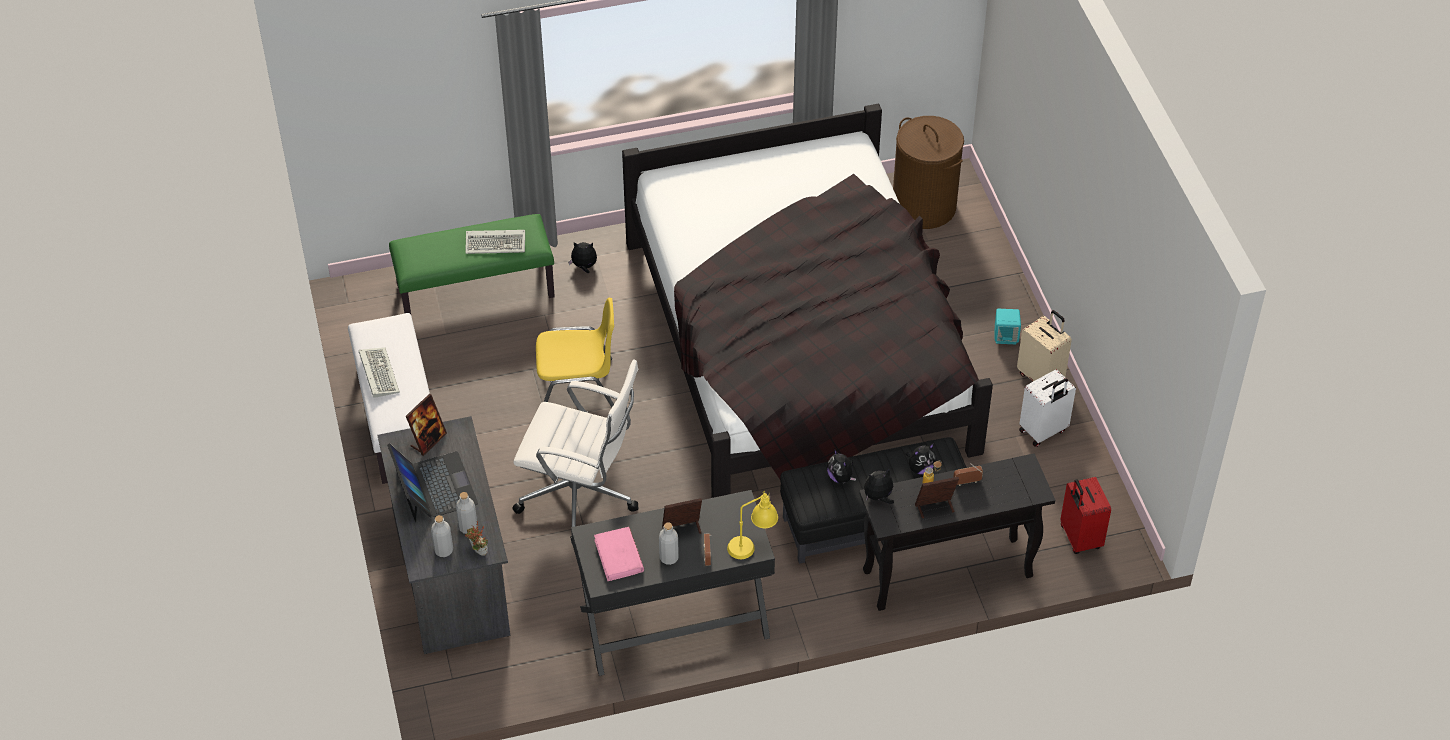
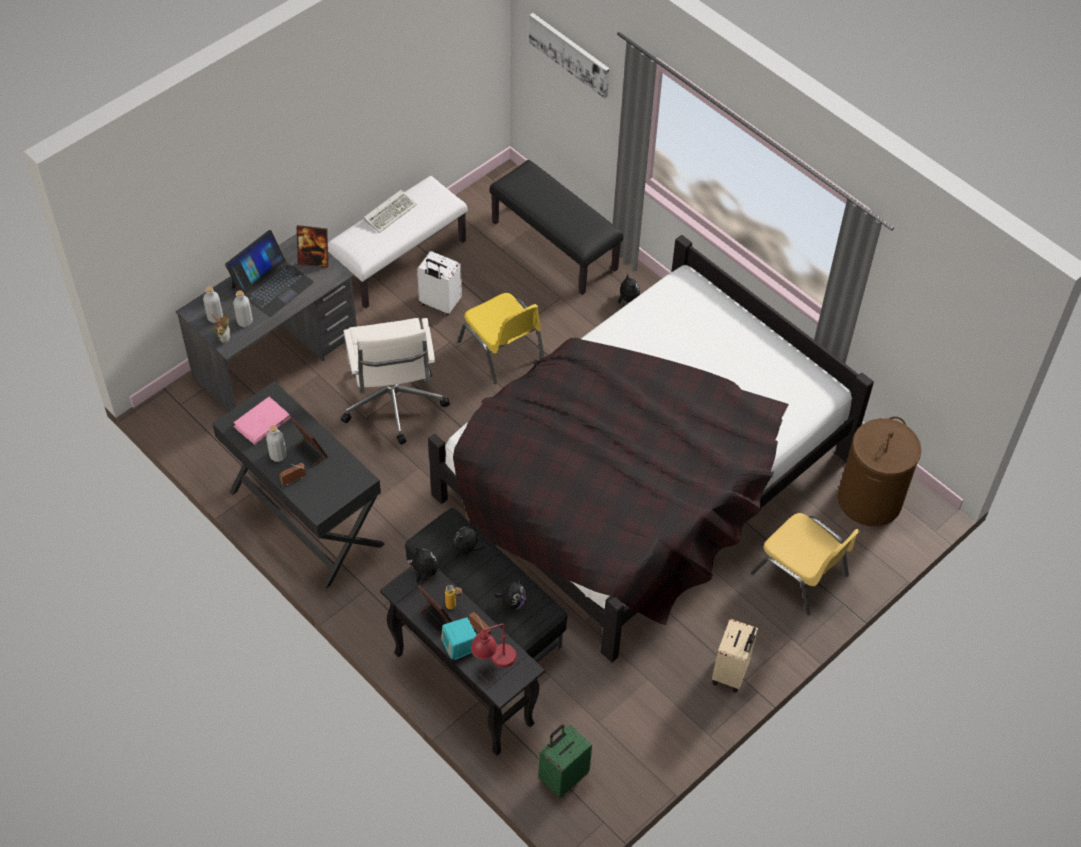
camera: 60 degrees right, 5 degrees up
(401, 94) = (570, 54): none -> picture
(476, 291) = (555, 246): green bench -> black bench
(497, 243) = (567, 220): keyboard -> none
(752, 545) = (321, 505): yellow table lamp -> none
(920, 468) = (512, 603): plush toy -> plush toy turned 90 degrees counterclockwise
(971, 286) = (801, 575): none -> yellow chair
(1006, 337) = (760, 625): turquoise speaker -> turquoise speaker (460, 647)
(1006, 485) = (494, 662): none -> red table lamp
(1043, 431) = (668, 699): white suitcase -> white suitcase (439, 304)
(1079, 538) = (563, 776): red suitcase -> green suitcase

